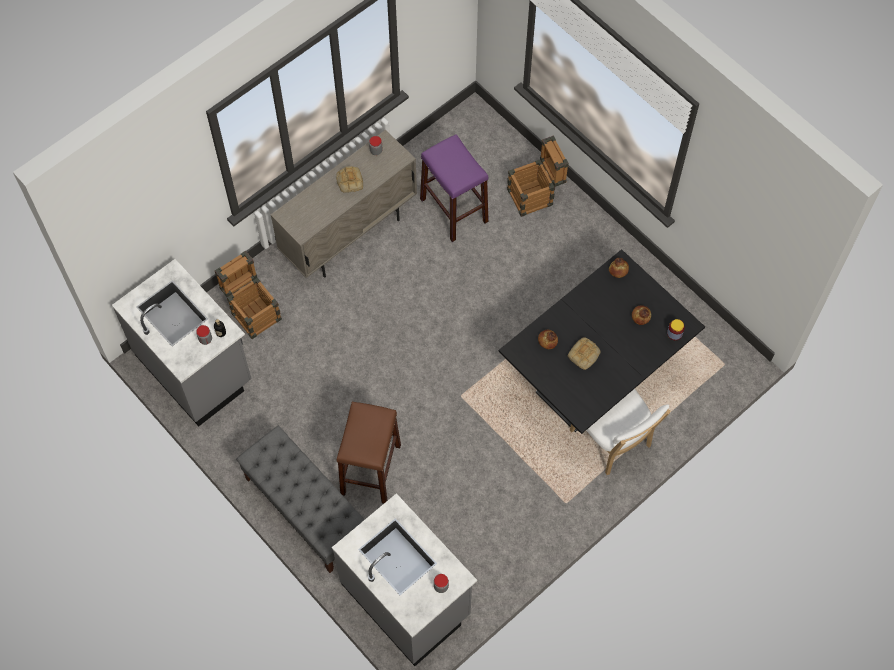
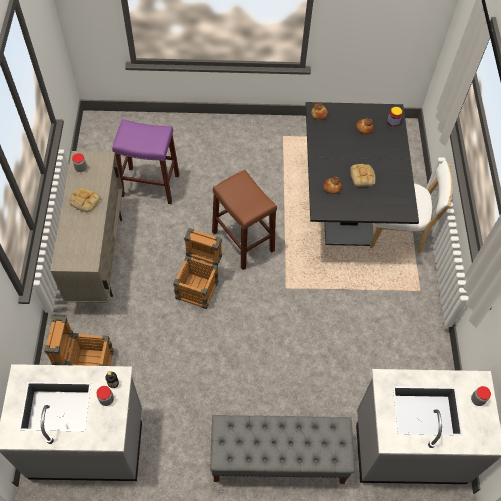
camera: 50 degrees left, 5 degrees down
(371, 469) = (287, 387): brown stool -> brown stool (243, 241)
(535, 195) = (190, 137): crate -> crate (199, 285)

